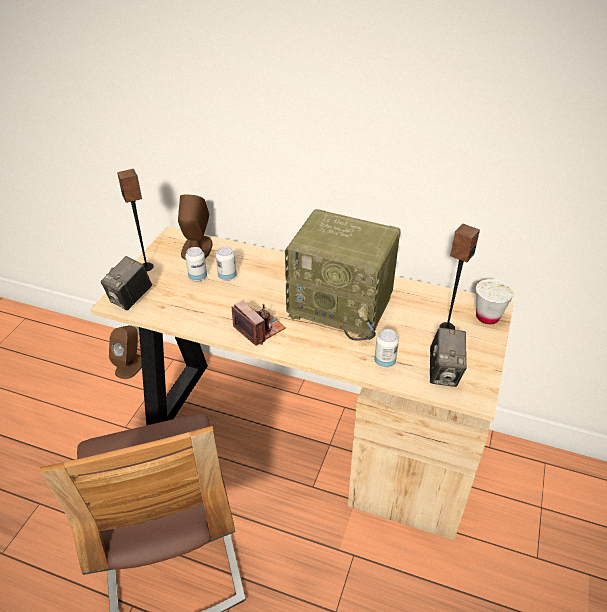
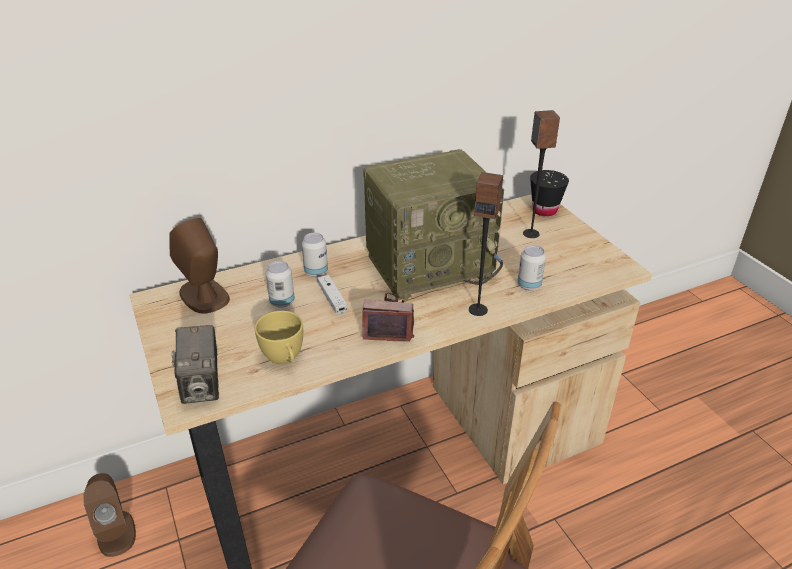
camera: 45 degrees left, 5 degrees down
(147, 267) = (170, 345): speaker -> speaker (478, 309)
(183, 310) = (284, 359): none -> yellow cup
(198, 277) = (250, 320): can -> can (316, 272)
(254, 292) = (332, 299): none -> white game controller
(444, 373) = (579, 266): camera -> none
(487, 317) = (544, 210): white cup -> black cup

